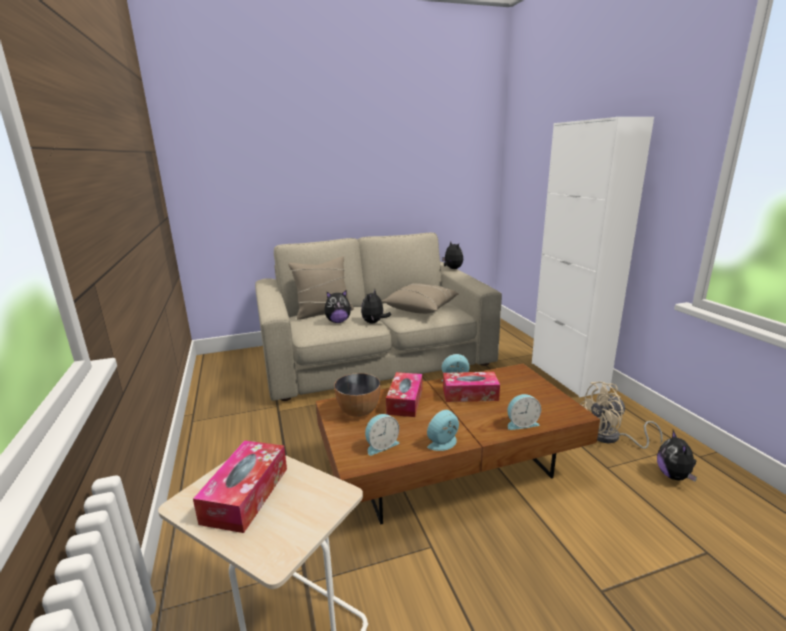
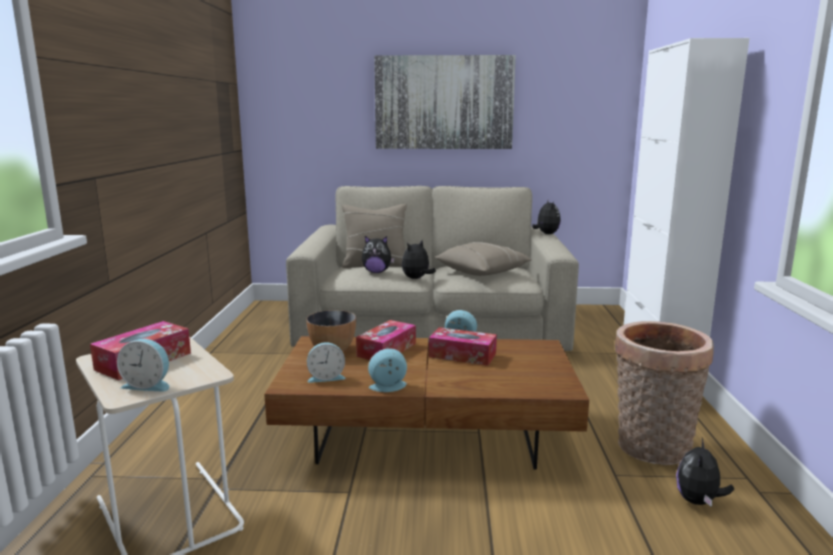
camera: 20 degrees right, 5 degrees down
(356, 164) = (444, 103): none -> picture
(521, 423) = (490, 387): alarm clock -> alarm clock (148, 385)
(611, 438) = (651, 450): beige fan -> basket

